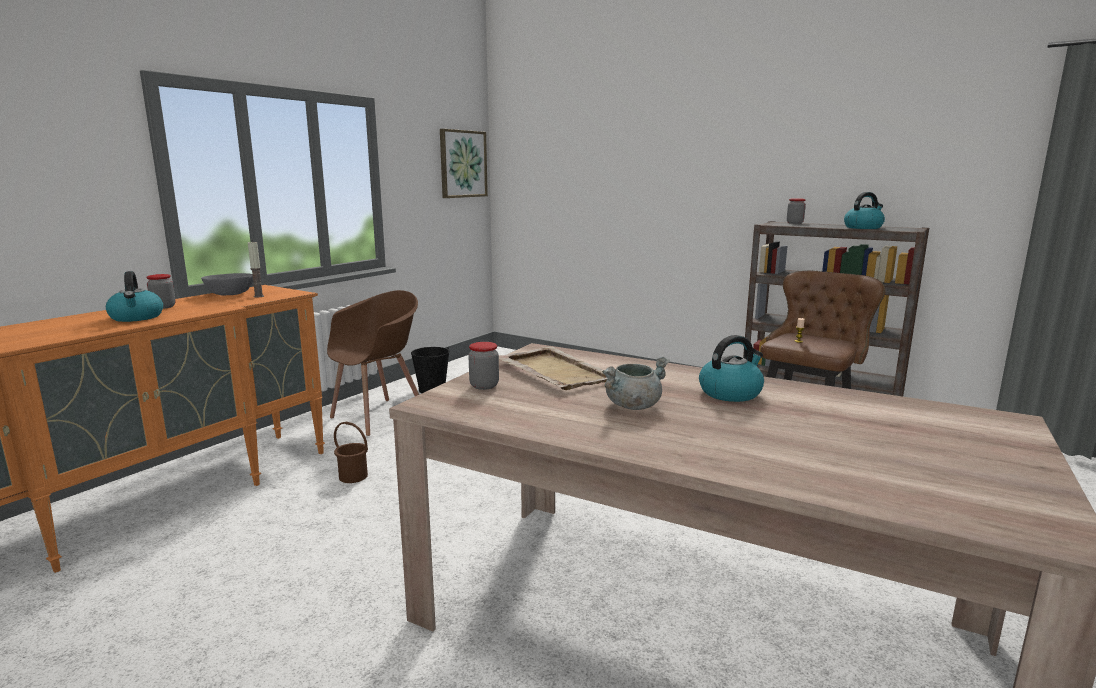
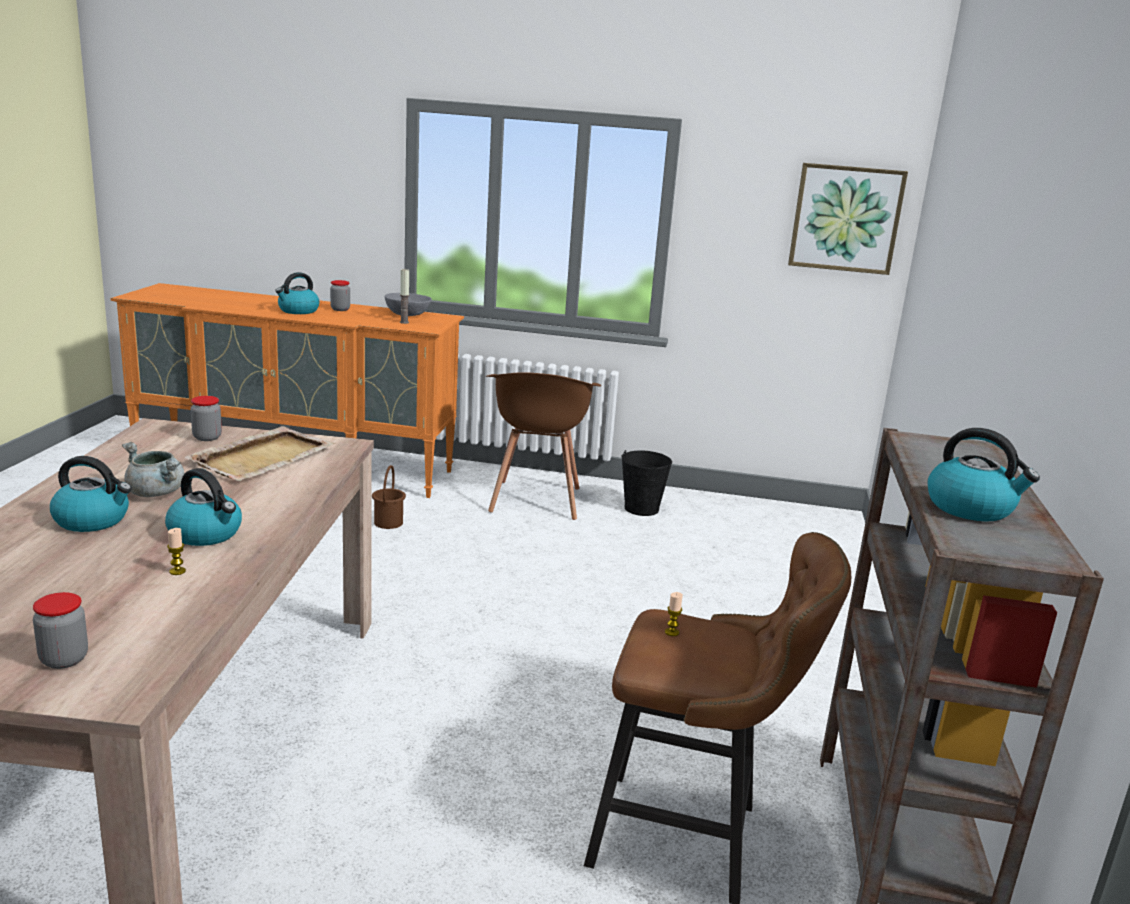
camera: 65 degrees right, 5 degrees up
(380, 417) = (535, 501): brown chair -> brown chair turned 75 degrees clockwise
(697, 427) = (93, 520): none -> kettle
(794, 223) = (988, 458): jar -> jar (64, 659)
(806, 402) = (177, 571): none -> candle

